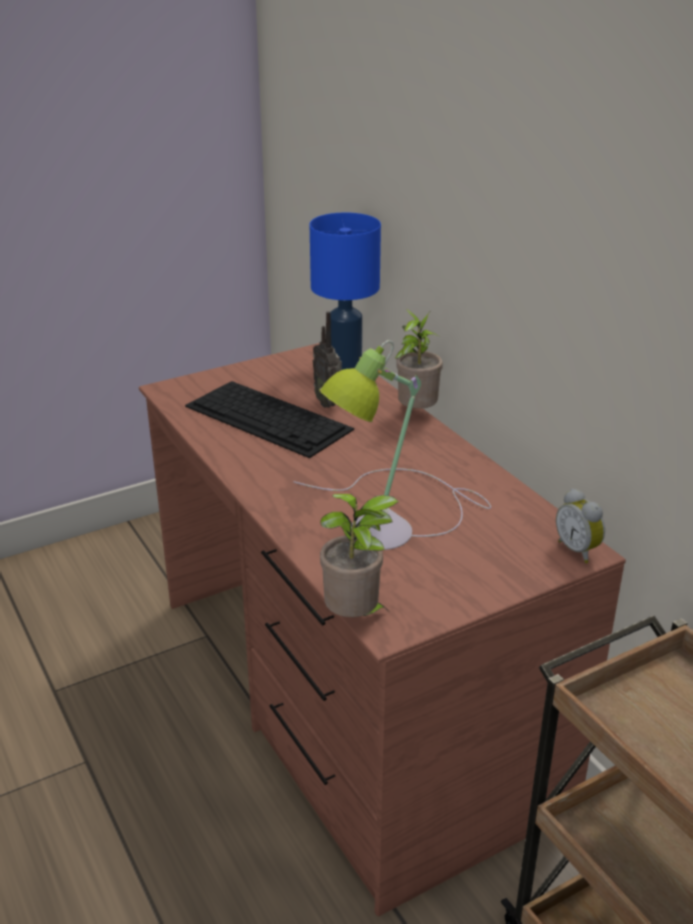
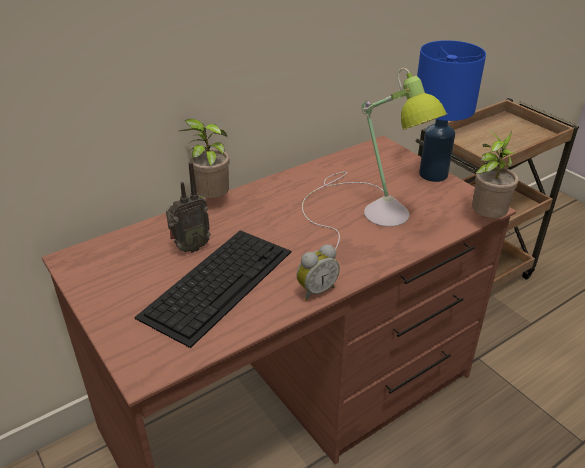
camera: 95 degrees left, 5 degrees up
(344, 367) = (114, 243): blue table lamp -> blue table lamp (434, 175)
(578, 550) = (381, 146): alarm clock -> alarm clock (316, 290)

